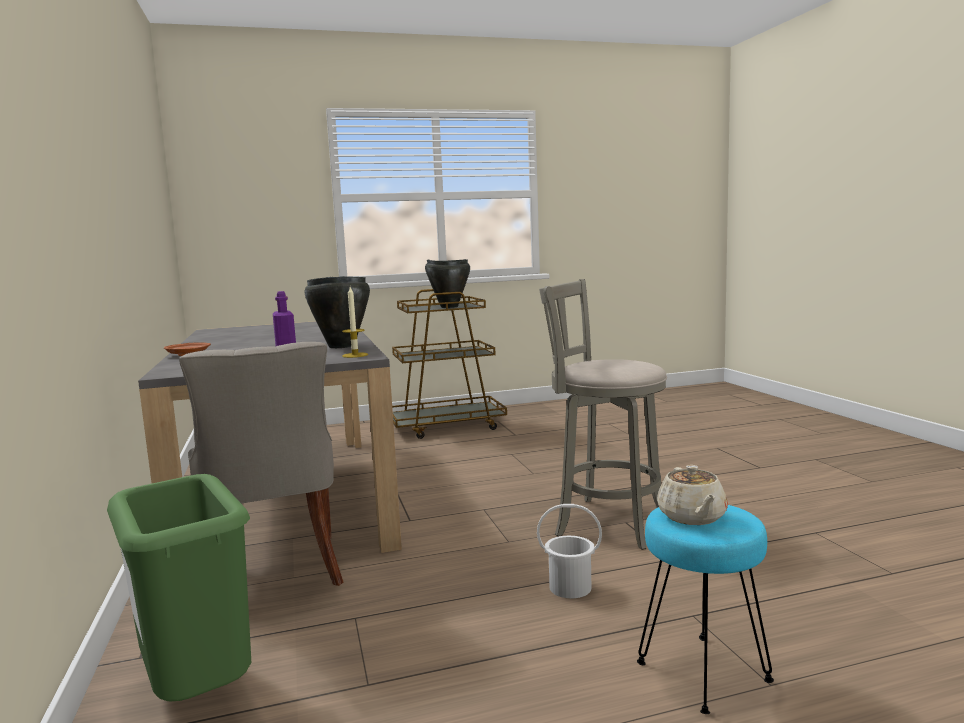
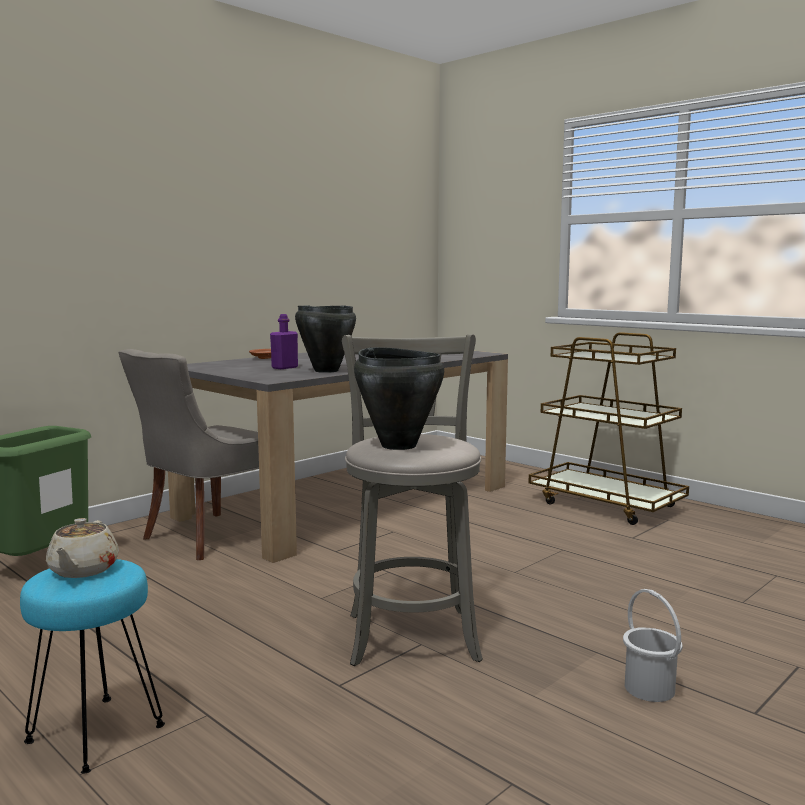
camera: 60 degrees right, 0 degrees up
(355, 355) = (279, 377): candle -> none
(449, 307) = (615, 357): black cooking pot -> black cooking pot (398, 445)
(570, 588) = (237, 644): white bucket -> white bucket (649, 689)
(692, 517) = (83, 570): beige teapot -> beige teapot turned 60 degrees counterclockwise

